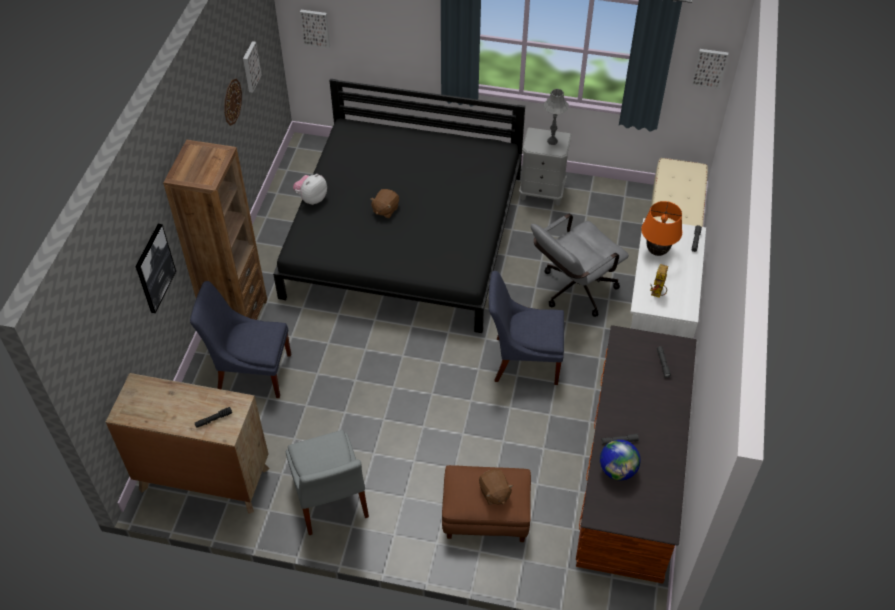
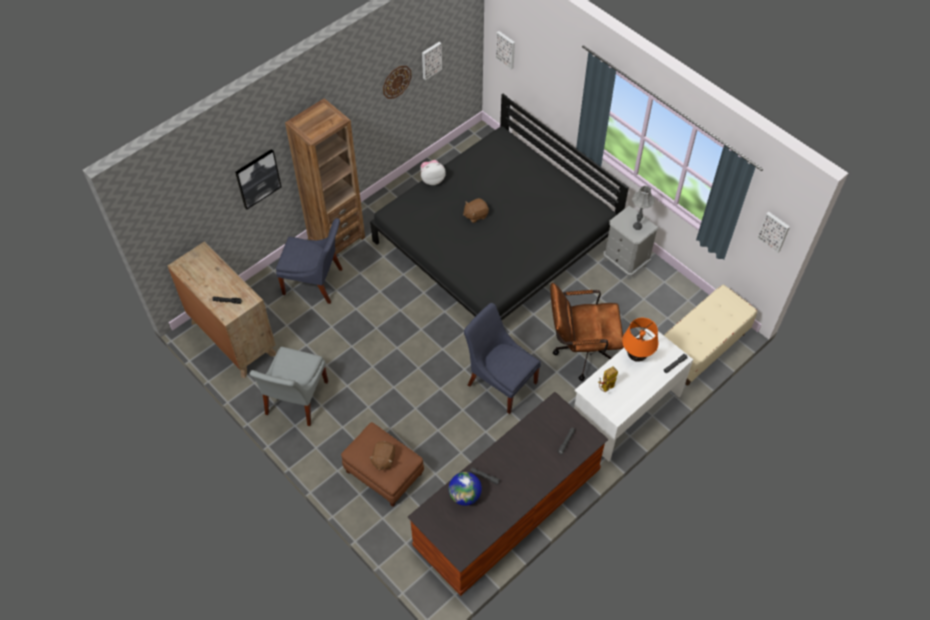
camera: 35 degrees right, 5 degrees up
(251, 371) = (315, 282): blue chair -> blue chair turned 150 degrees clockwise
(573, 291) = (581, 352): grey office chair -> brown office chair

